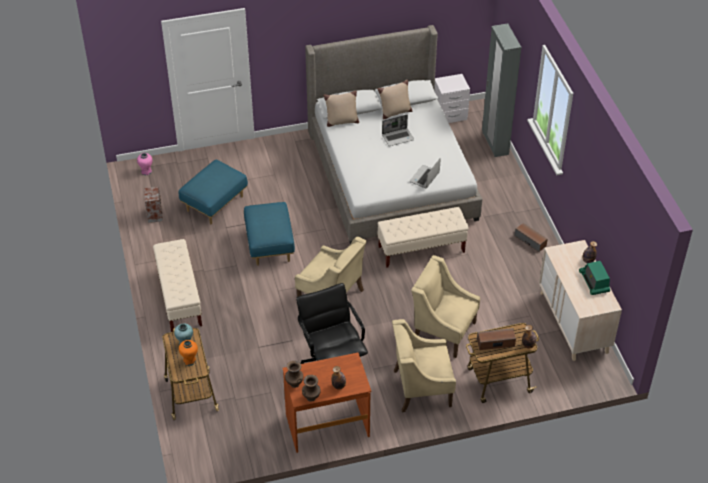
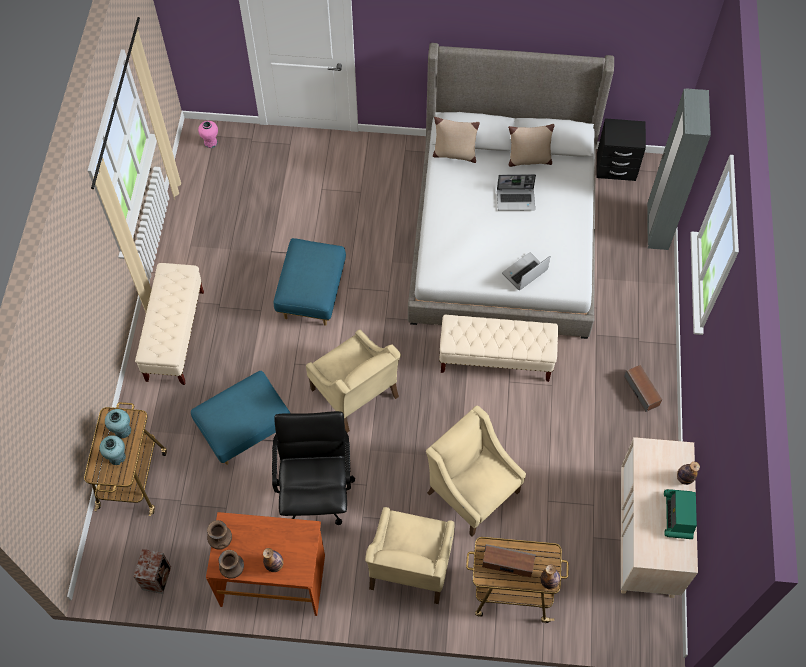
camera: 20 degrees right, 15 degrees up
(155, 214) = (195, 207): speaker -> speaker (157, 577)
(189, 360) = (117, 457): orange vase -> turquoise vase
(214, 203) = (271, 212): blue ottoman -> blue ottoman (245, 428)
(421, 388) = (410, 566): beige armchair -> beige armchair turned 90 degrees counterclockwise
(449, 115) = (616, 167): white nightstand -> black nightstand

